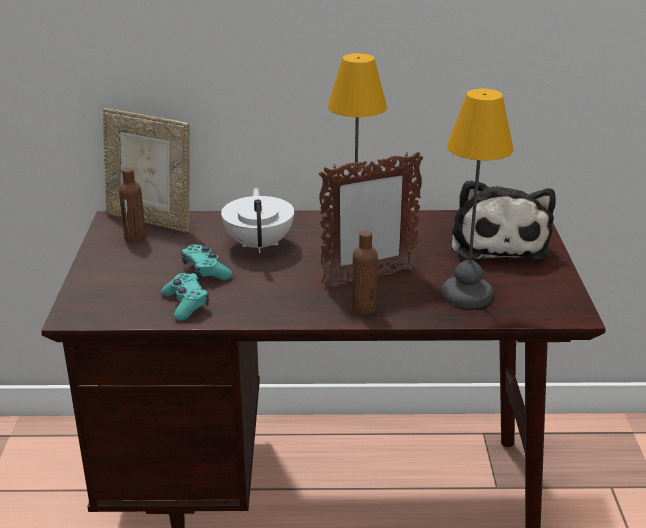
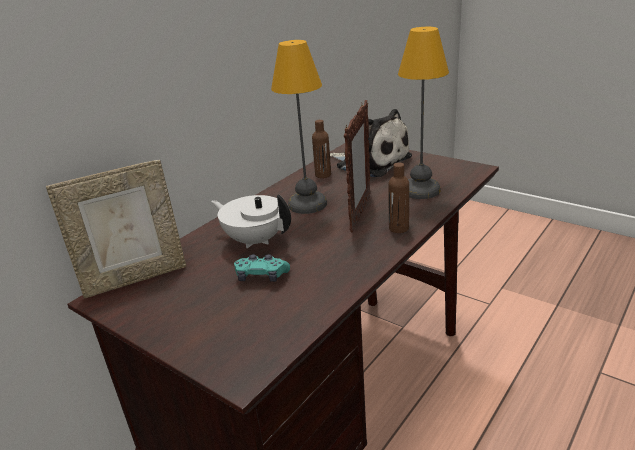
camera: 50 degrees left, 0 degrees up
(135, 238) = (153, 296): brown bottle -> brown bottle (323, 175)
(186, 304) = (301, 302): turquoise game controller -> none

